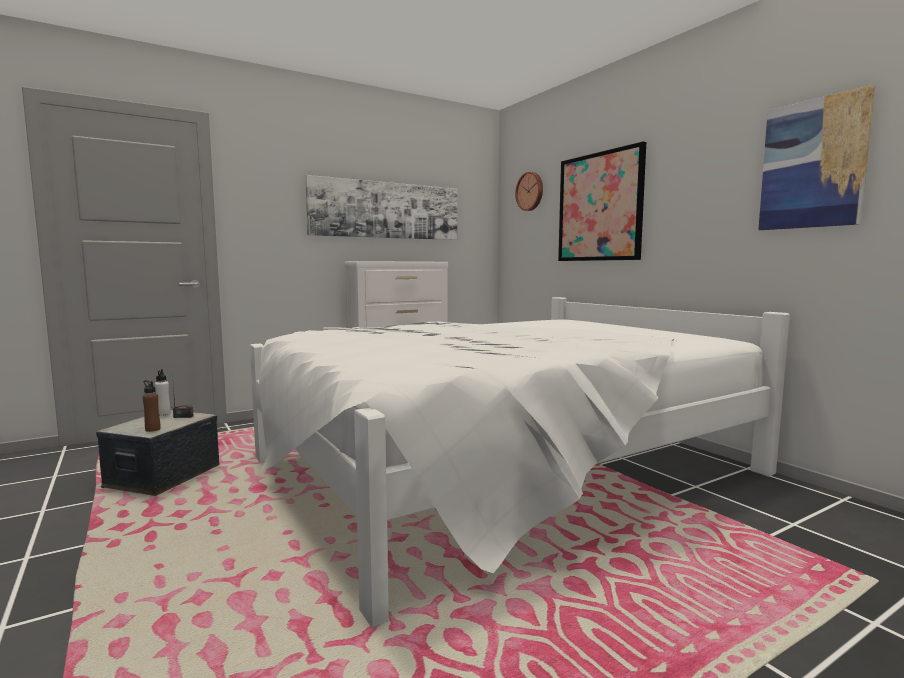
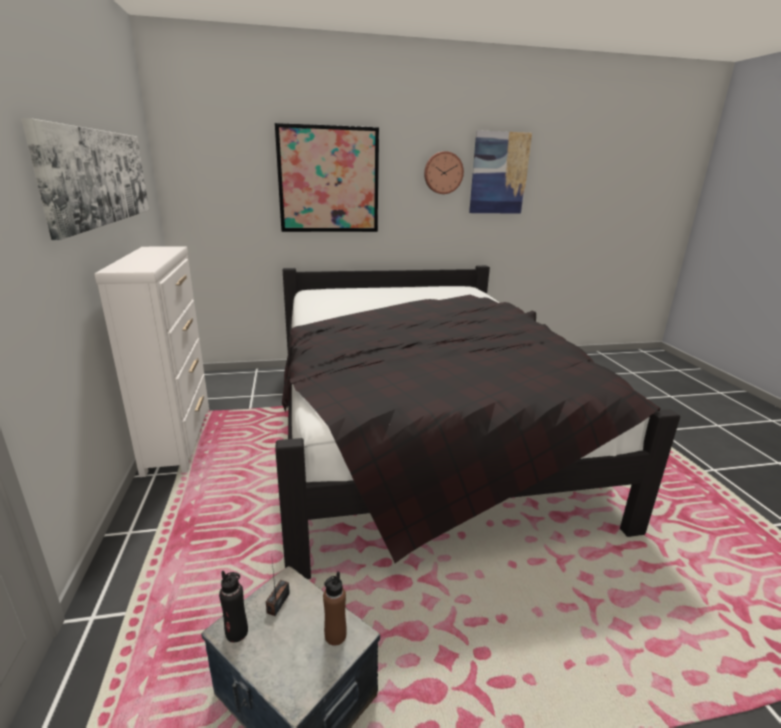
camera: 70 degrees left, 15 degrees up
(163, 414) = (237, 632): white bottle -> black bottle
(503, 467) = (420, 429): white bed -> black bed
(530, 191) = (220, 148): wall clock -> wall clock (443, 173)

